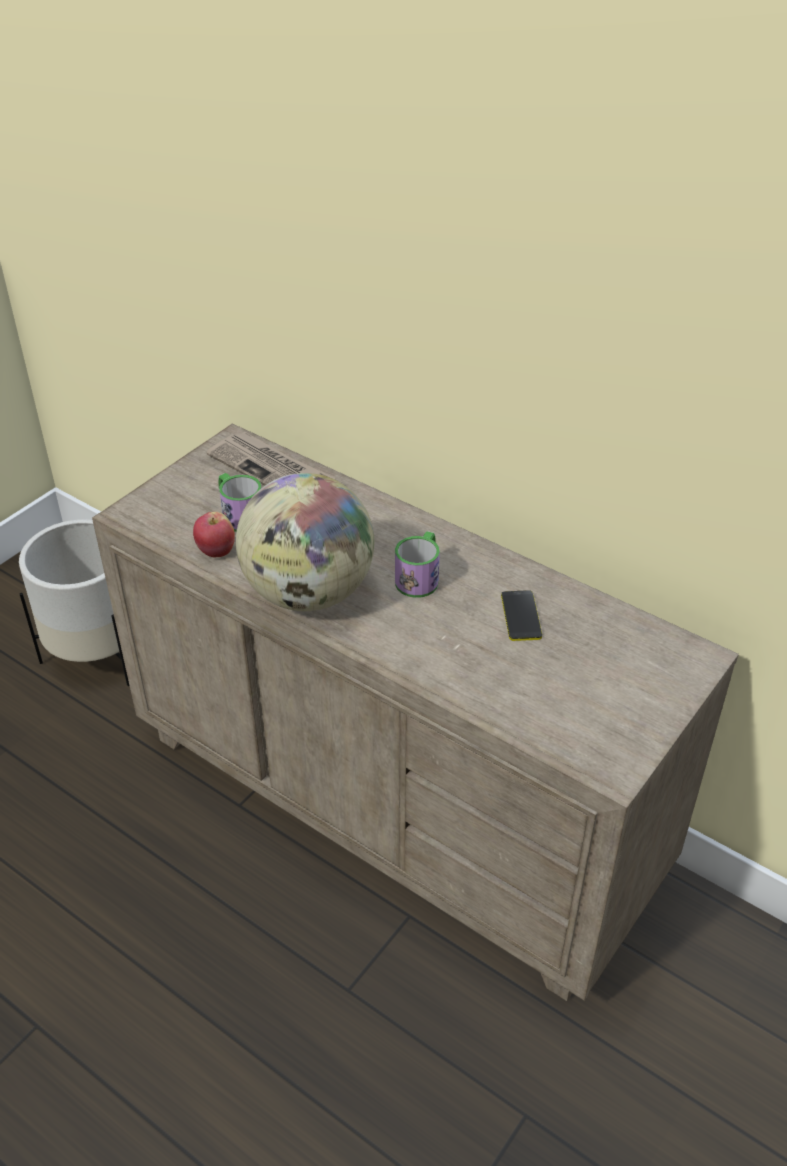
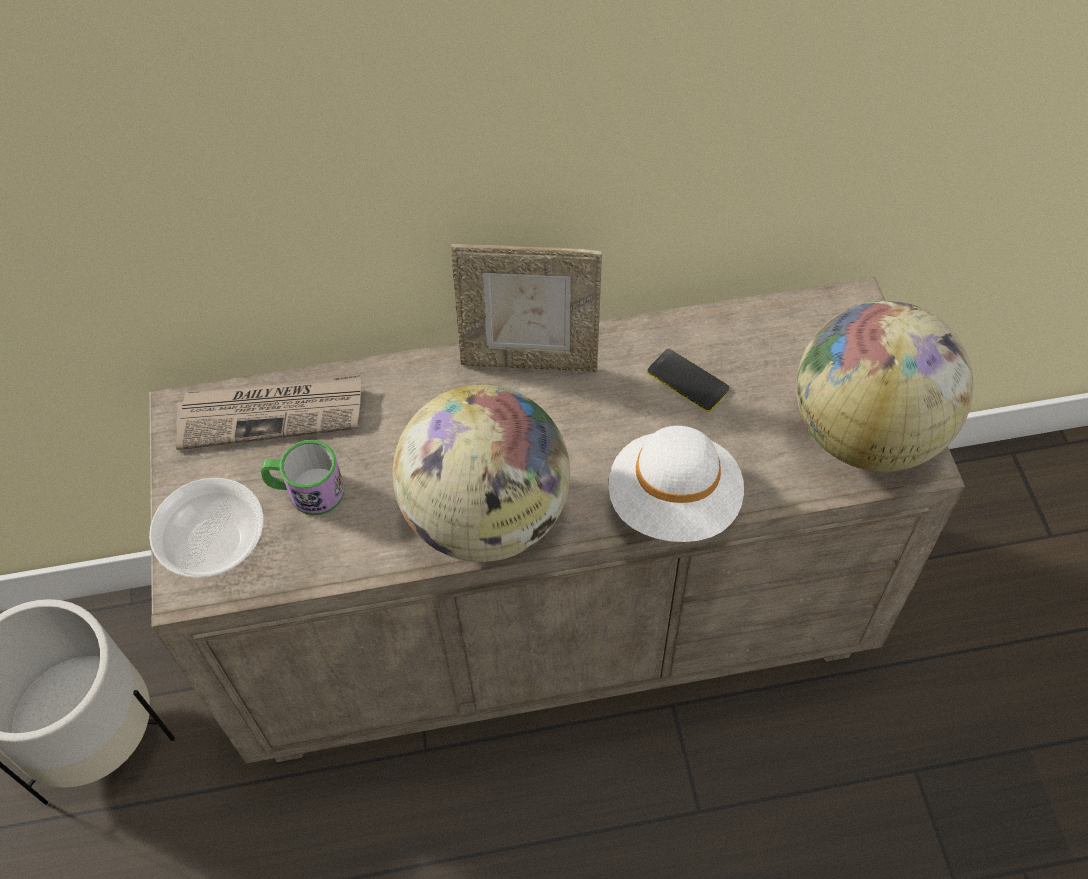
camera: 45 degrees left, 15 degrees up
(167, 505) = (215, 542): none -> bowl
(216, 551) = (339, 549): apple -> none
(420, 577) = (560, 414): mug -> none
(420, 666) = (674, 502): none -> white hat
(442, 540) = (530, 359): none -> picture frame
(600, 726) = (866, 432): none -> globe

